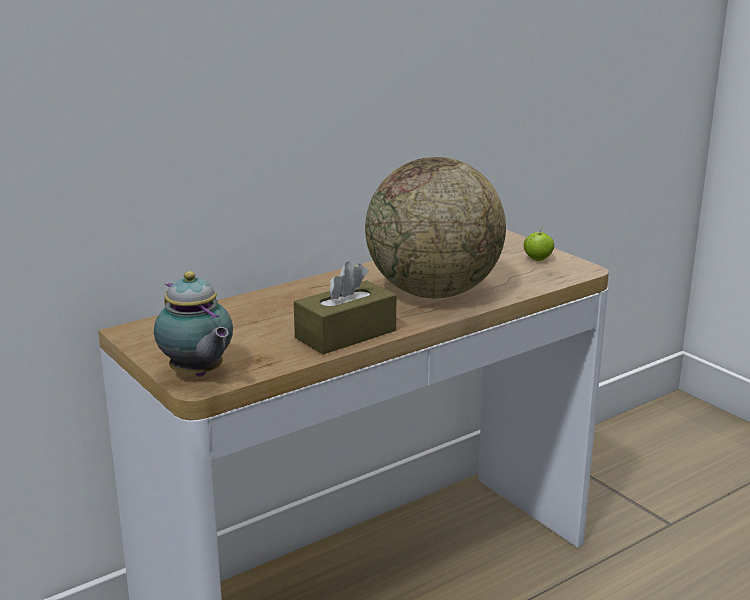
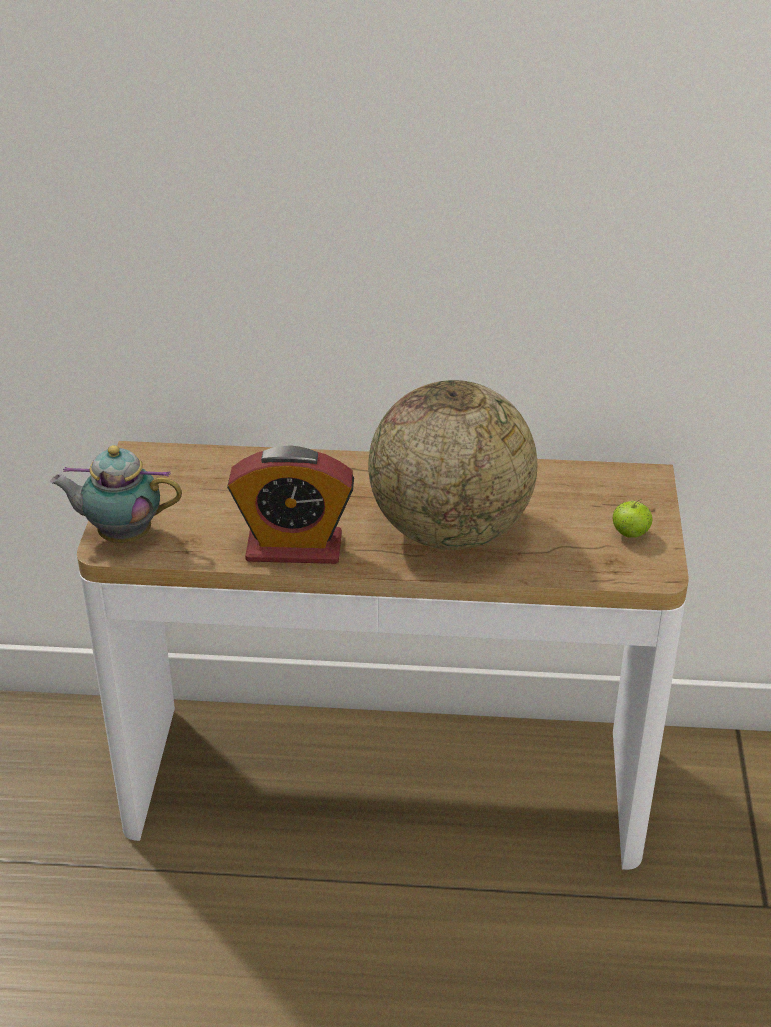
camera: 40 degrees right, 15 degrees up
(198, 374) = (121, 535): teapot -> teapot turned 90 degrees clockwise
(345, 334) = (294, 547): brown tissue box -> alarm clock

